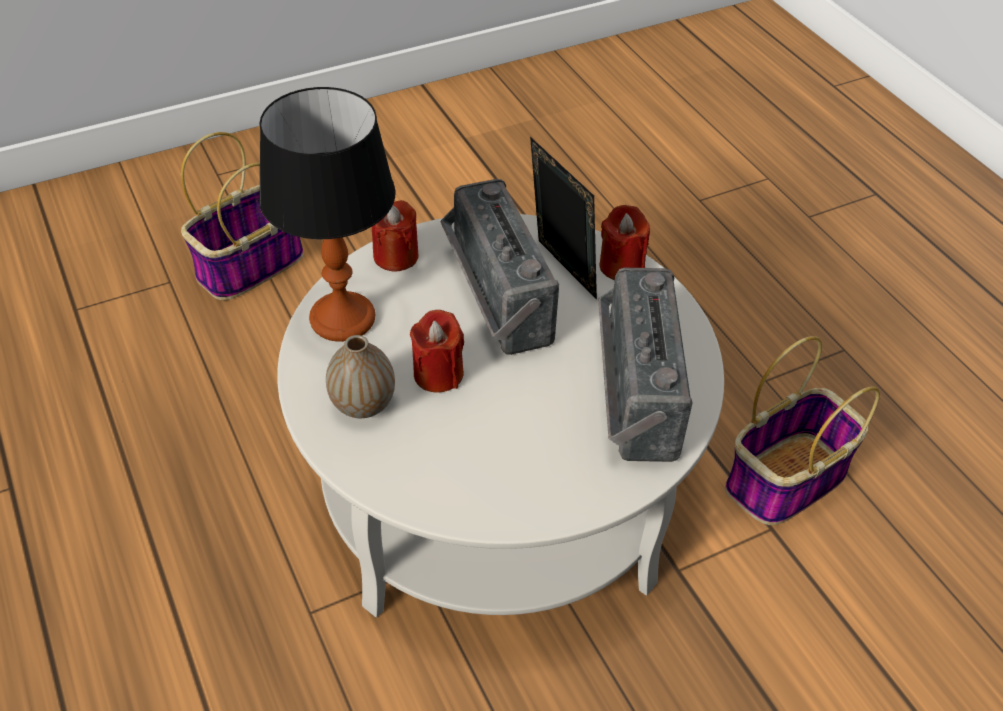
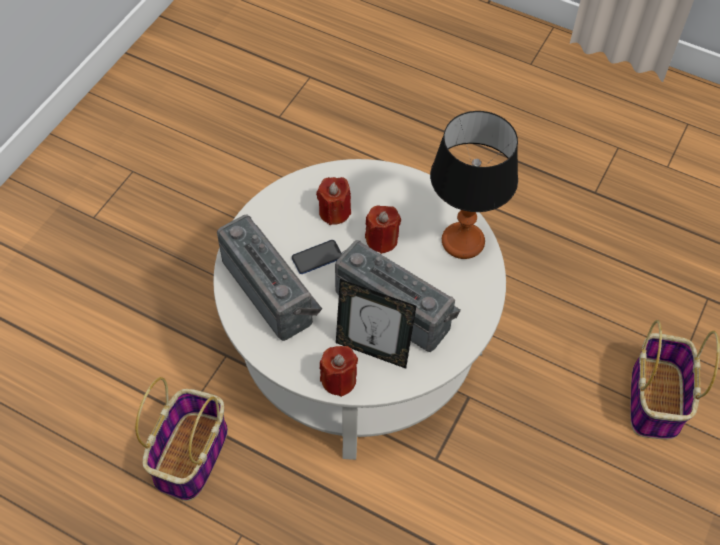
camera: 145 degrees right, 10 degrees up
(363, 404) = (402, 202): vase -> none
(395, 256) = (478, 300): red candle -> red candle (334, 212)
(542, 398) = (317, 258): none -> phone

